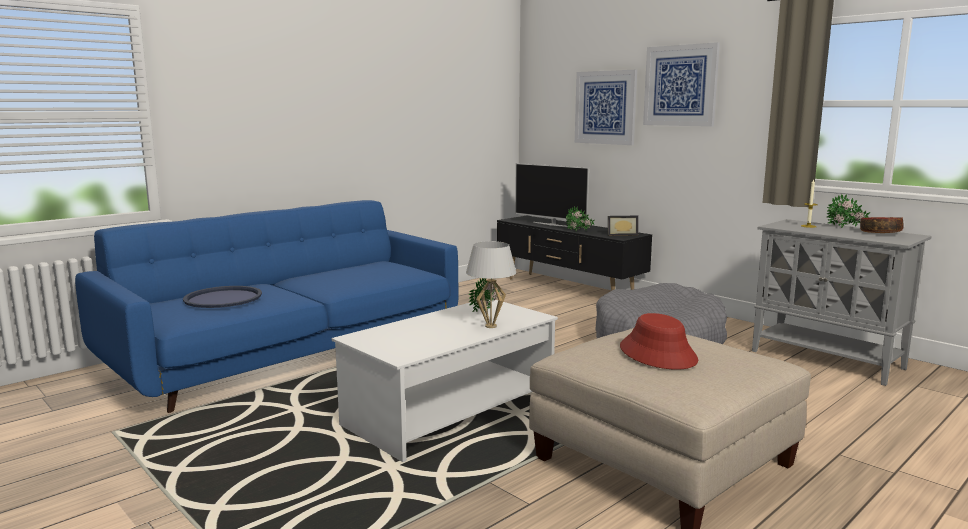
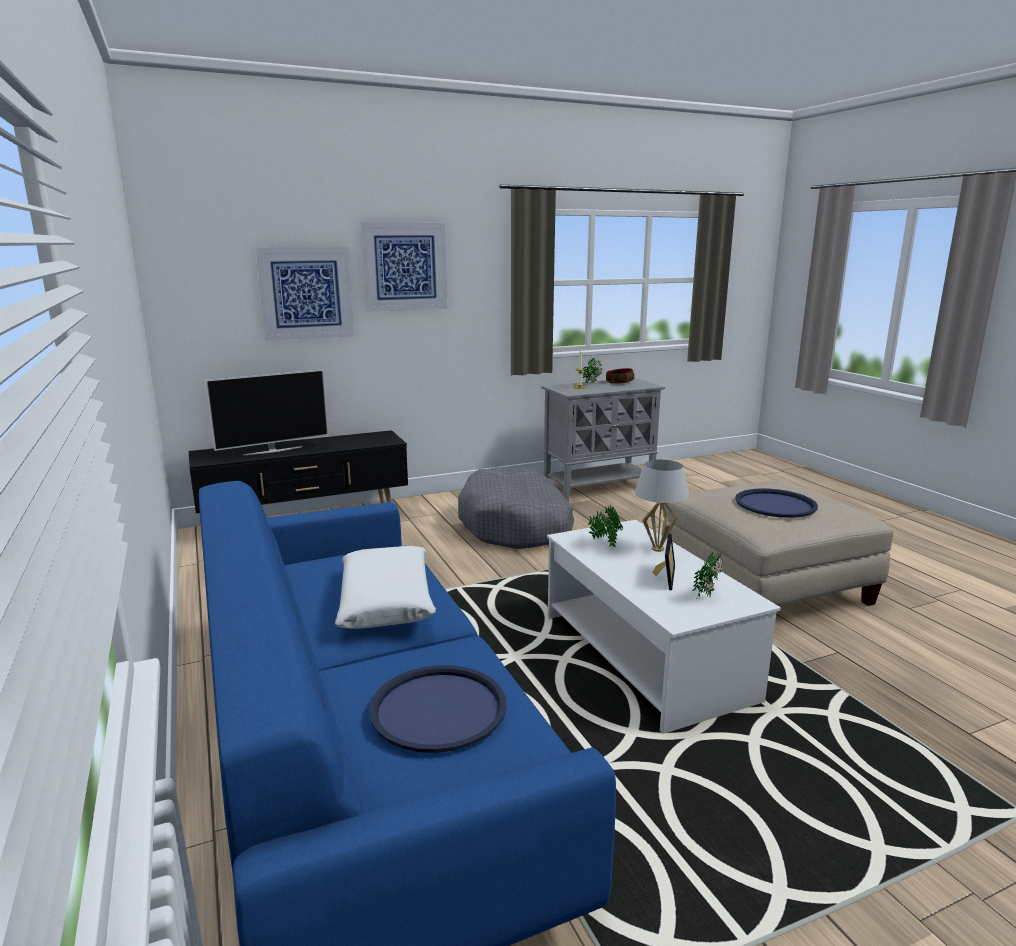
camera: 70 degrees left, 5 degrees up
(344, 278) = (386, 600): none -> white pillow
(579, 231) = (335, 448): potted plant -> potted plant (708, 594)
(621, 234) = (378, 438): picture frame -> picture frame (662, 576)
(658, 354) = (775, 504): red hat -> blue tray

